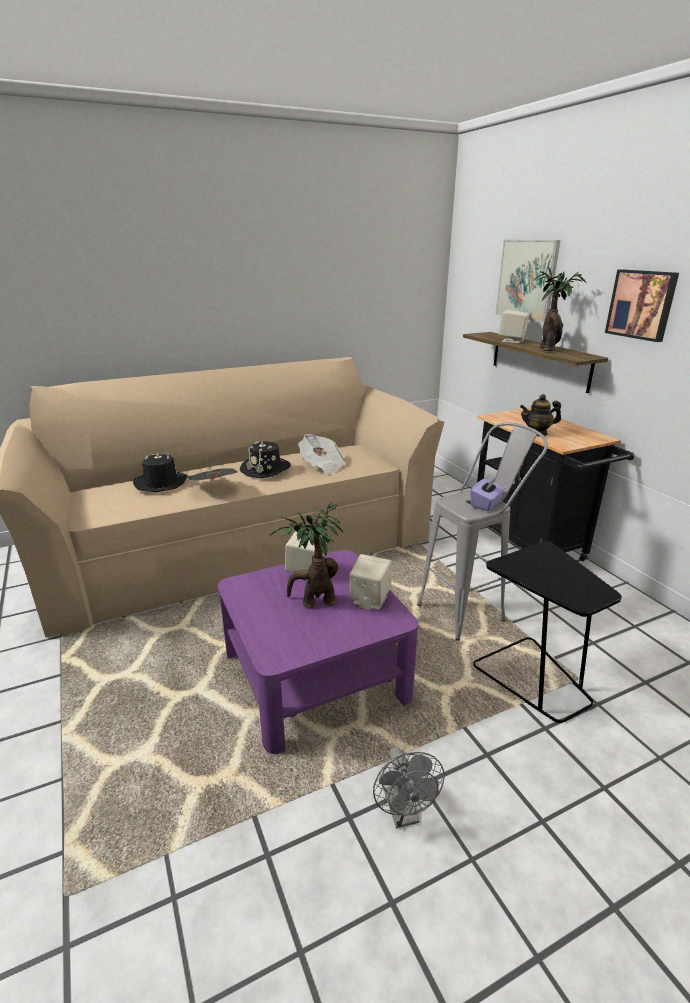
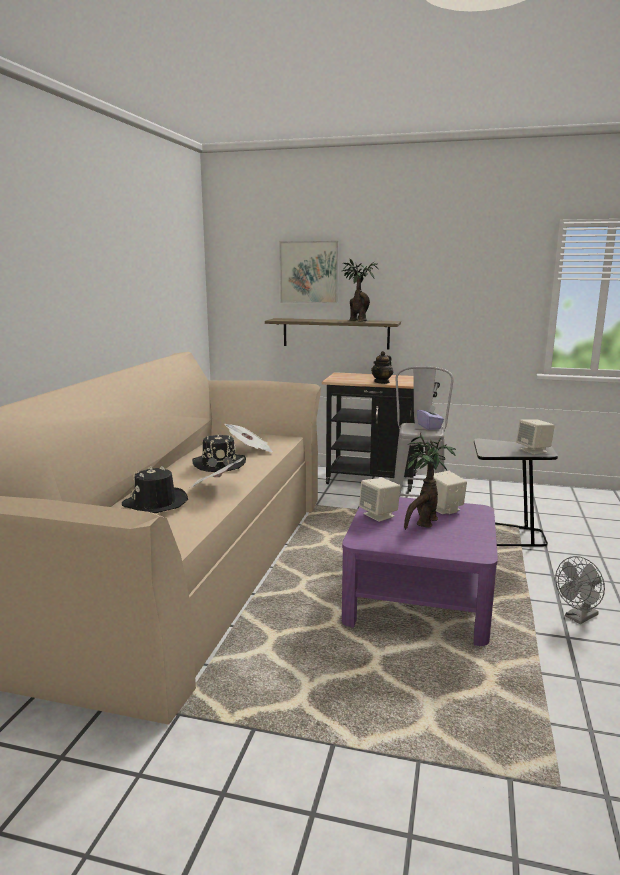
camera: 50 degrees left, 10 degrees down
(404, 814) = (578, 618): grey fan -> grey fan turned 120 degrees clockwise
(512, 341) = (315, 320): beige speaker -> beige speaker (534, 450)
(642, 304) = (420, 281): picture -> none

